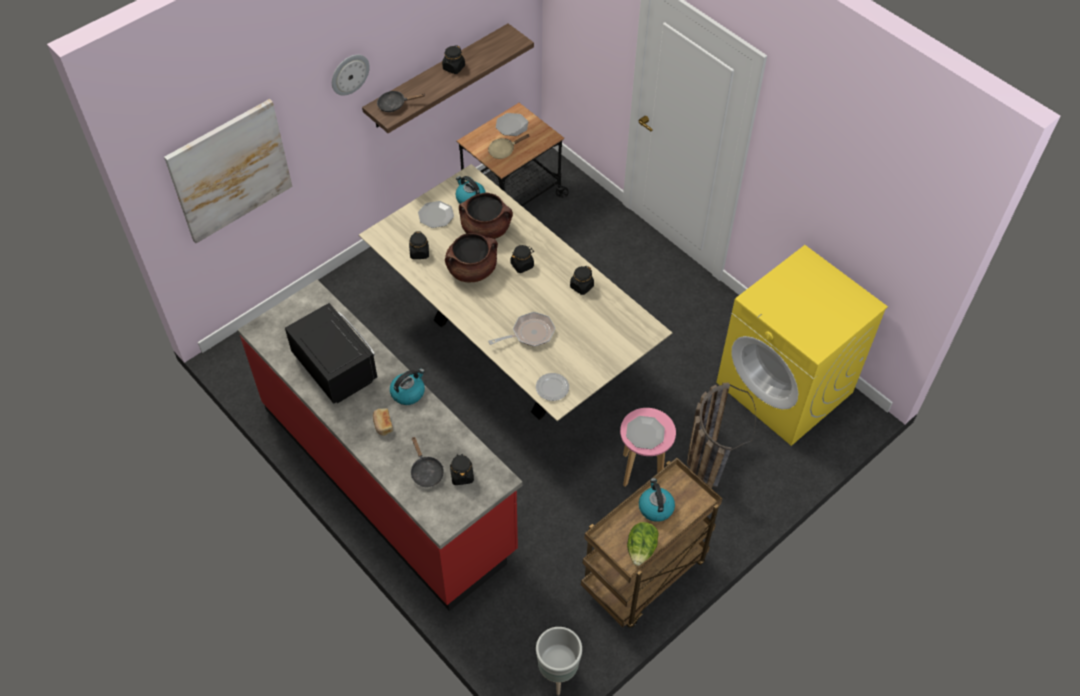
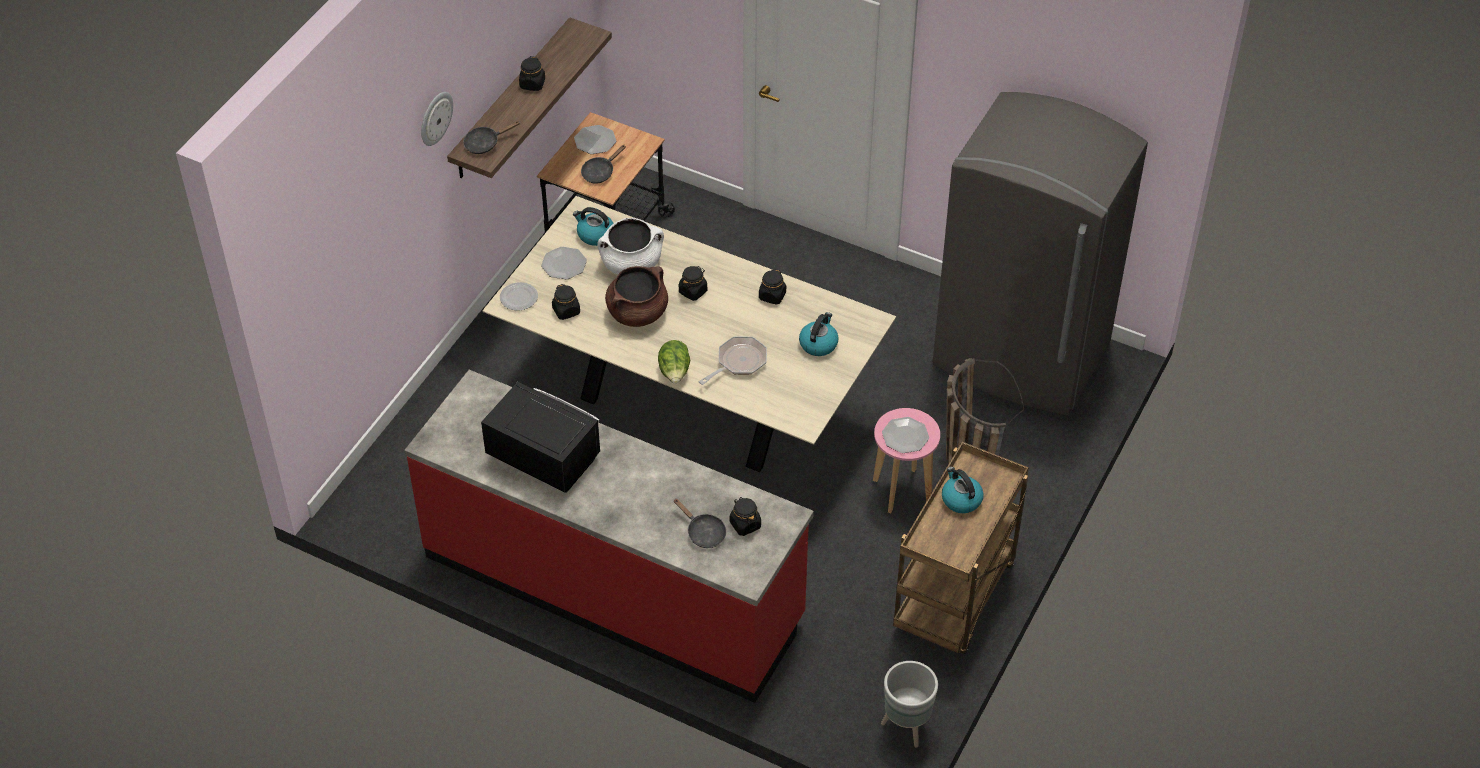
camera: 20 degrees left, 5 degrees down
(230, 171) = (336, 265): picture -> none
(382, 425) = (629, 500): bread -> none
(408, 392) = (640, 458): kettle -> kettle (818, 343)
(486, 229) = (631, 263): brown cooking pot -> white cooking pot
(504, 150) = (600, 172): beige frying pan -> black frying pan
(552, 388) = (792, 412): plate -> plate (519, 298)
(641, 550) = (965, 545): lettuce -> lettuce (674, 372)
(785, 388) = (1021, 356): yellow washing machine -> grey fridge

